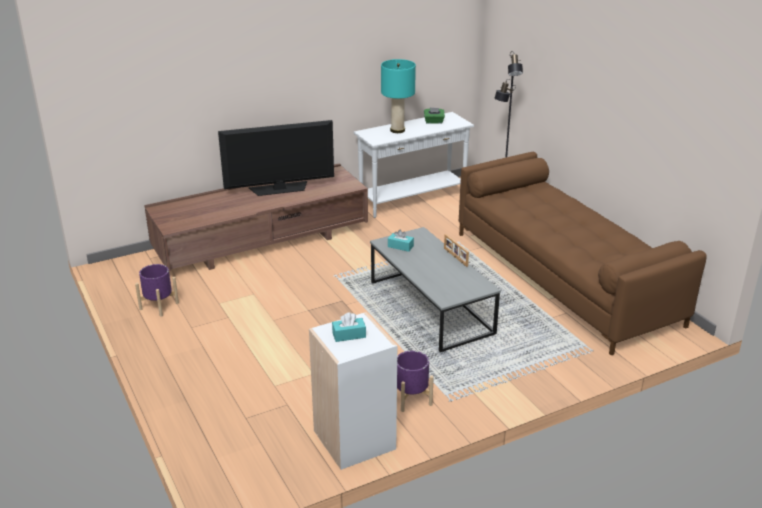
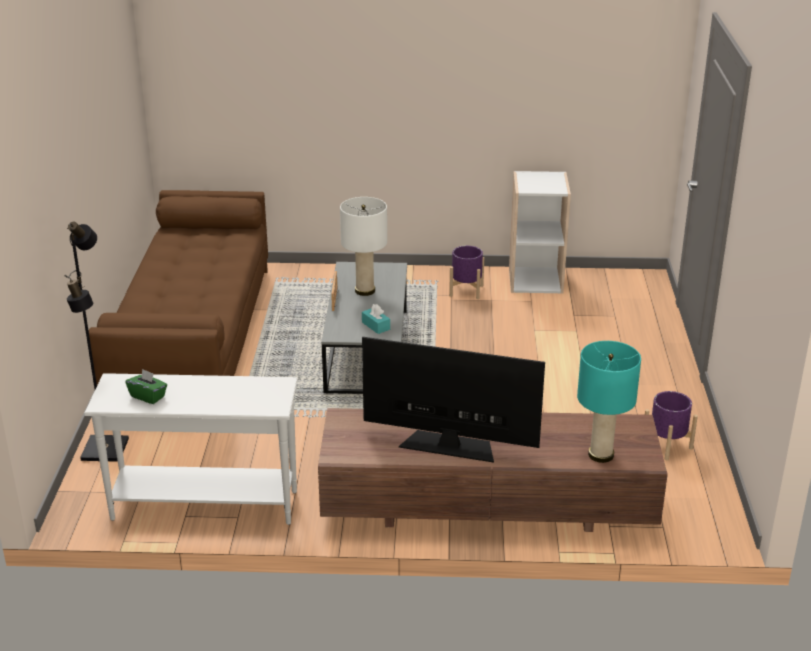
camera: 150 degrees left, 0 degrees up
(349, 335) = (543, 183): turquoise tissue box -> none
(397, 130) = (224, 395): turquoise table lamp -> turquoise table lamp (600, 455)
(442, 270) = (365, 290): none -> white table lamp

